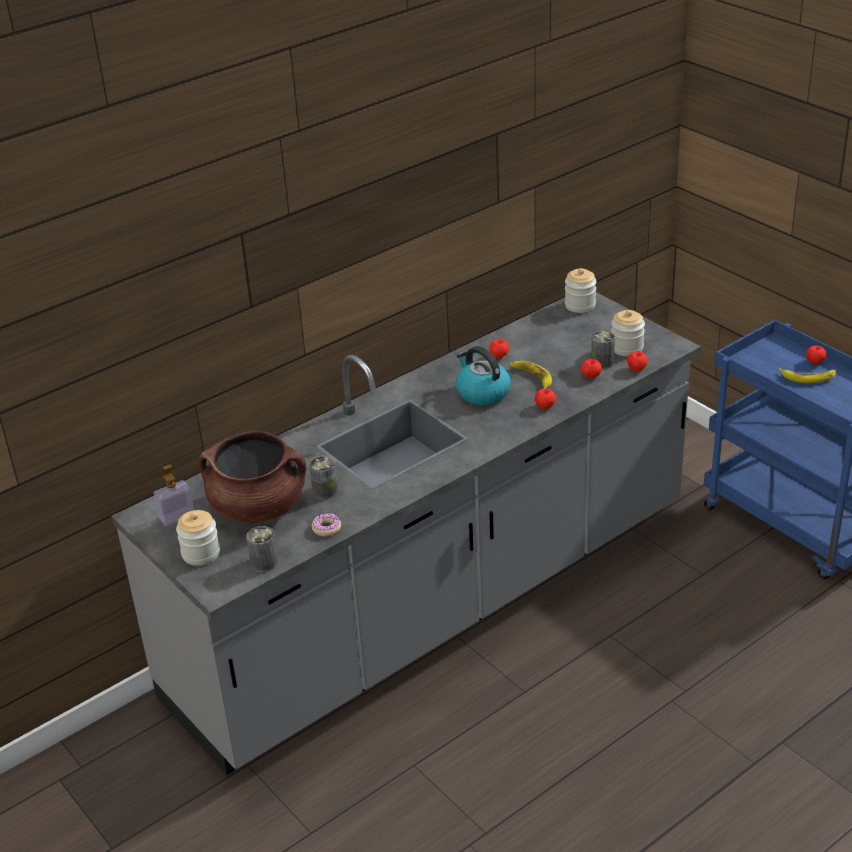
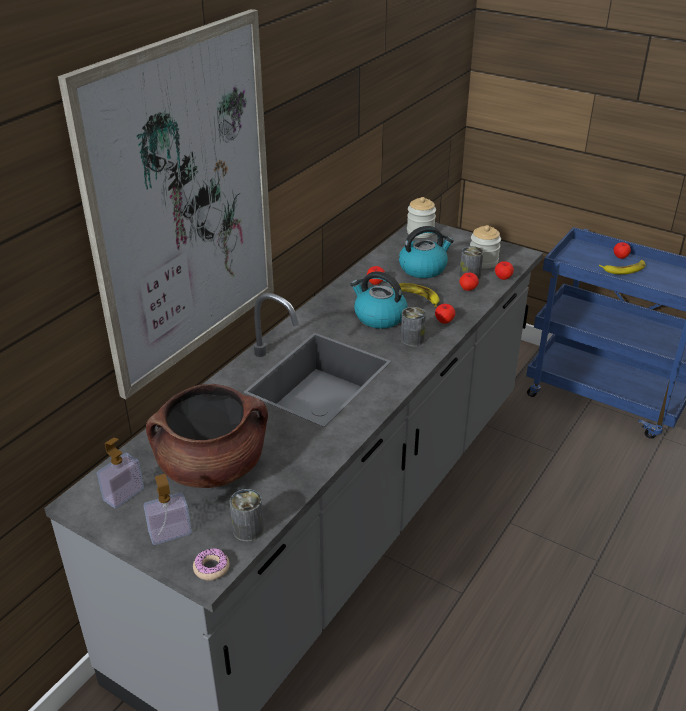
camera: 20 degrees left, 0 degrees up
(201, 553) = (170, 533): jar -> soap dispenser
(268, 267) = (183, 204): none -> picture
(325, 490) = (275, 436): can -> can (412, 339)
(326, 528) = (298, 477): donut -> donut (211, 568)
(558, 347) = (423, 268): none -> kettle

